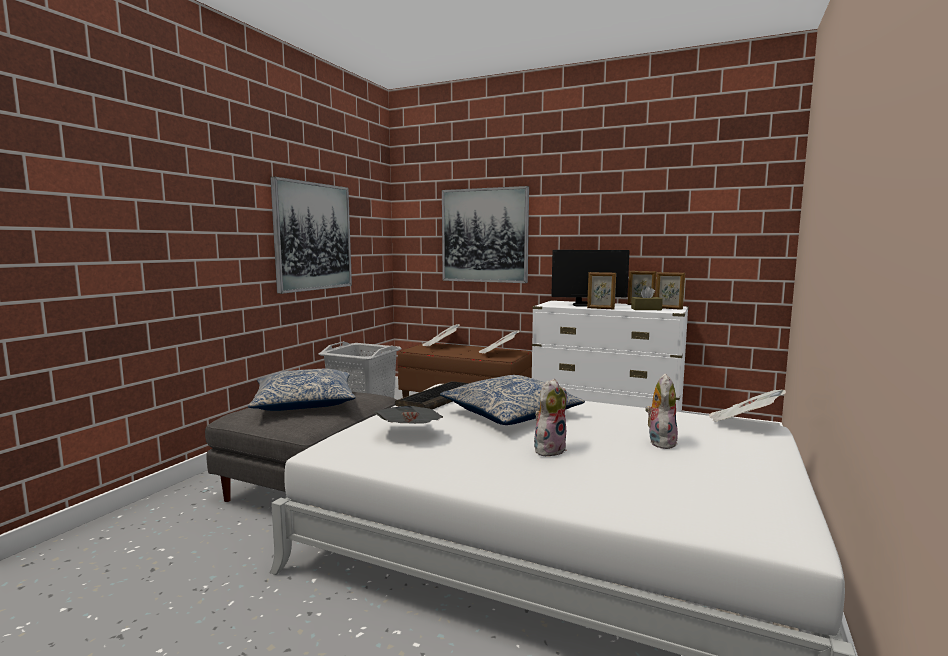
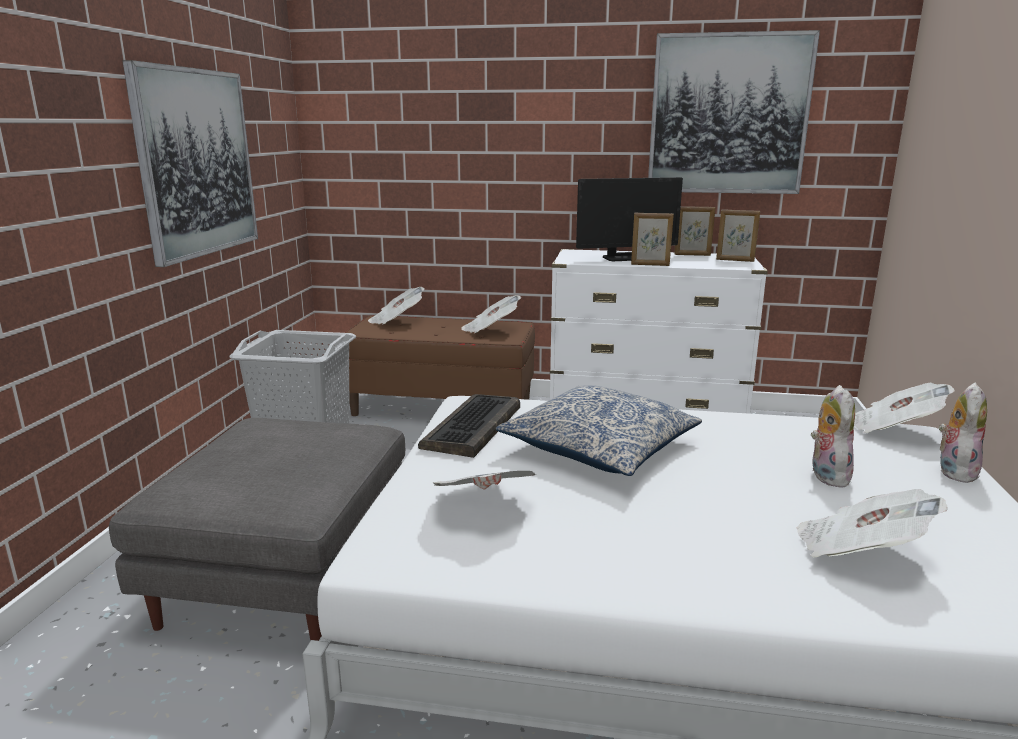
camera: 15 degrees left, 10 degrees up
(304, 403) = (264, 457): pillow -> none
(484, 235) = (457, 151): picture -> picture (728, 115)
(549, 449) = (700, 508): plush toy -> plush toy (954, 471)
(640, 480) = (859, 551): none -> newspaper
(646, 309) = (710, 263): brown tissue box -> none

